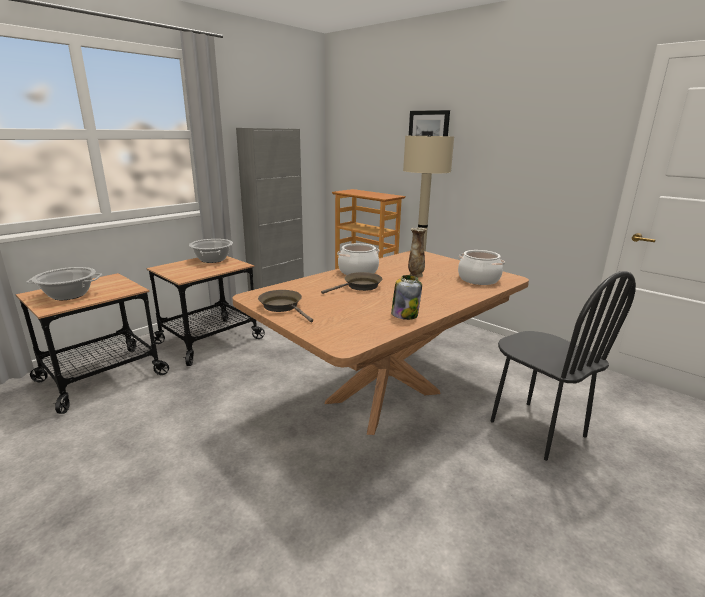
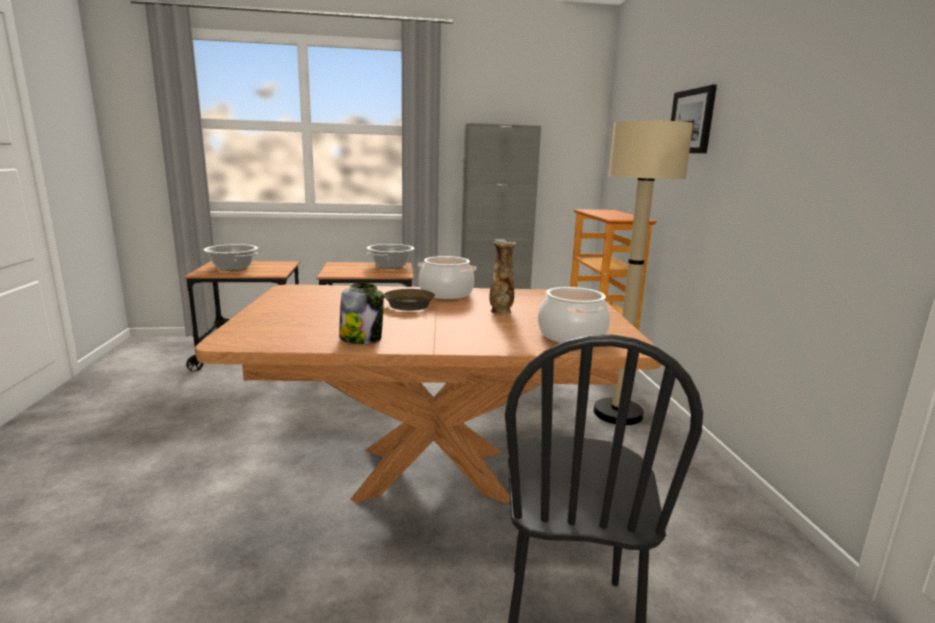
camera: 40 degrees right, 5 degrees down
(283, 307) = (285, 301): brown frying pan -> none

